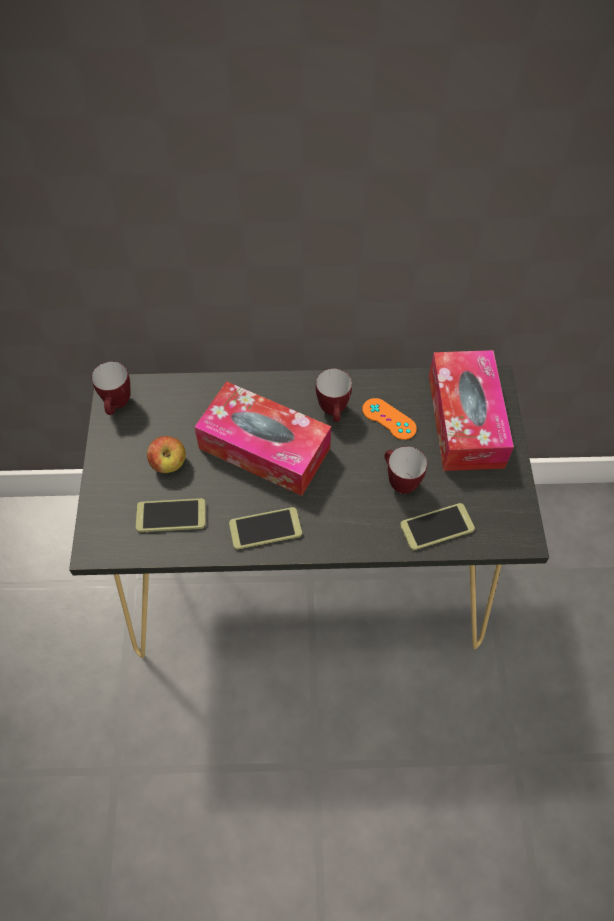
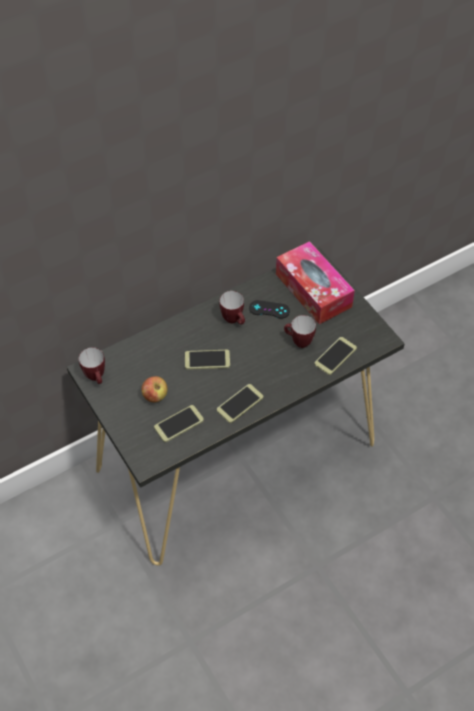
camera: 30 degrees left, 5 degrees down
(264, 448) = (207, 360): tissue box -> phone
(389, 419) = (269, 309): orange game controller -> black game controller

